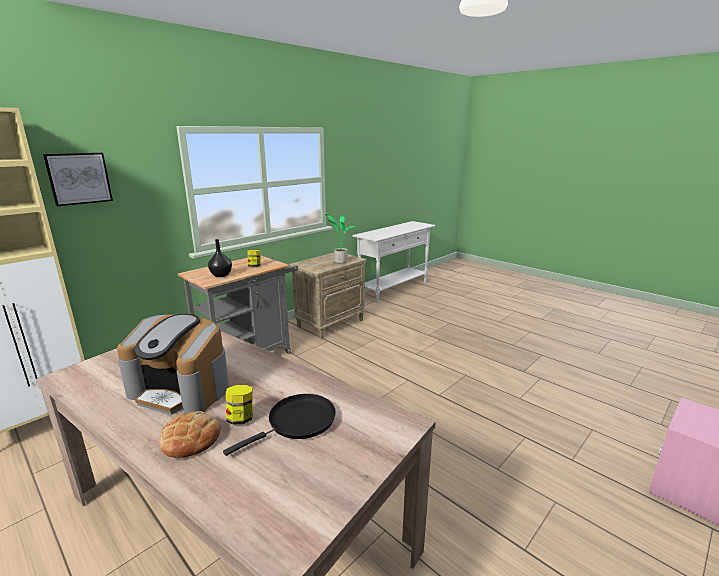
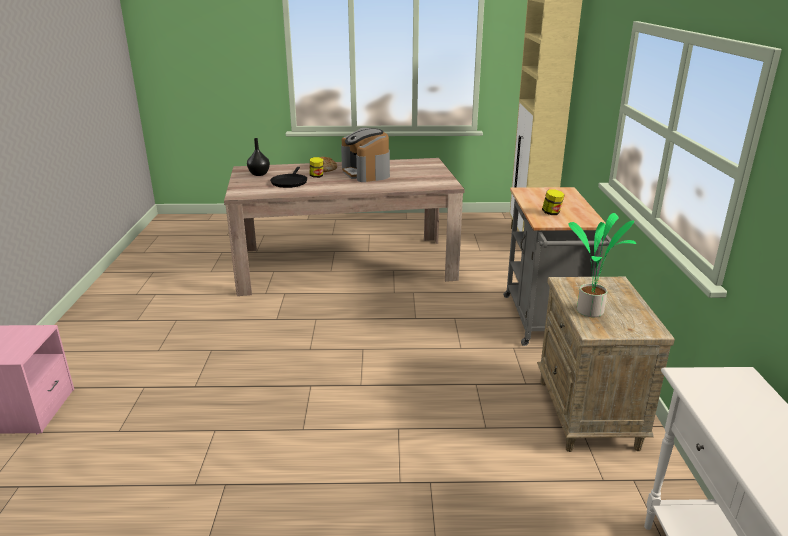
camera: 135 degrees right, 5 degrees up
(79, 178) = (590, 65): picture -> none
(182, 389) = (366, 173): coffee machine -> coffee machine turned 90 degrees counterclockwise
(220, 275) = (539, 197): black vase -> black vase (259, 174)

